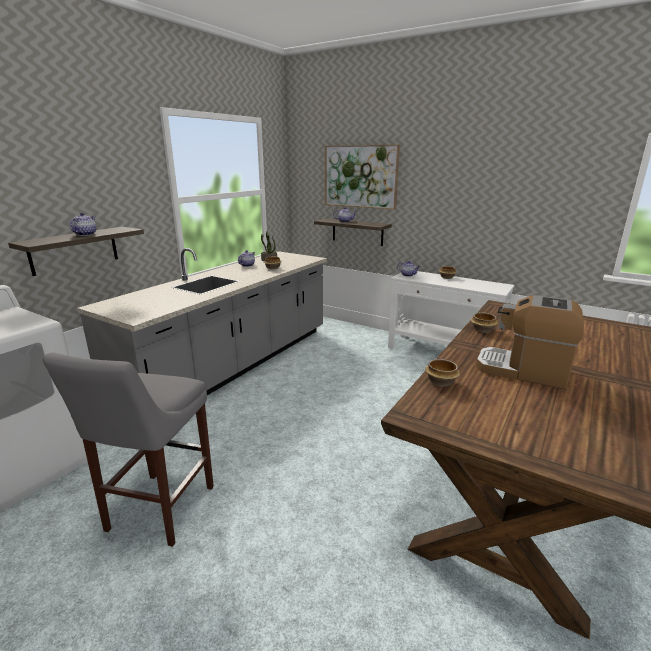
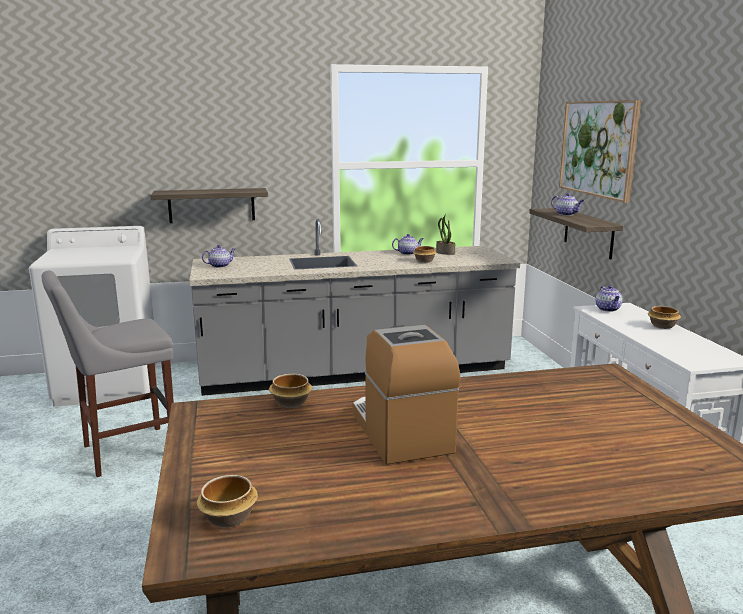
camera: 45 degrees right, 5 degrees down
(85, 234) = (214, 191): teapot -> teapot (220, 266)
(483, 330) = (488, 386): bowl -> bowl (229, 518)

